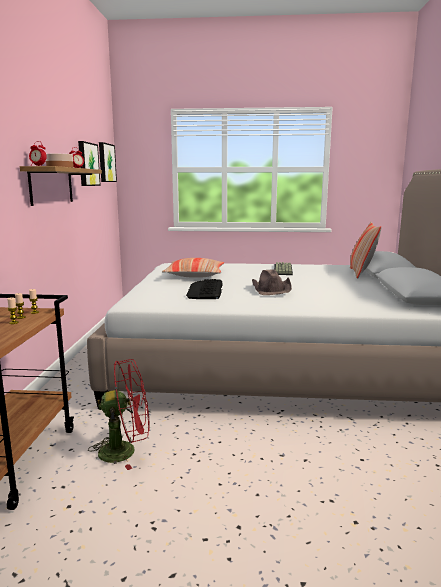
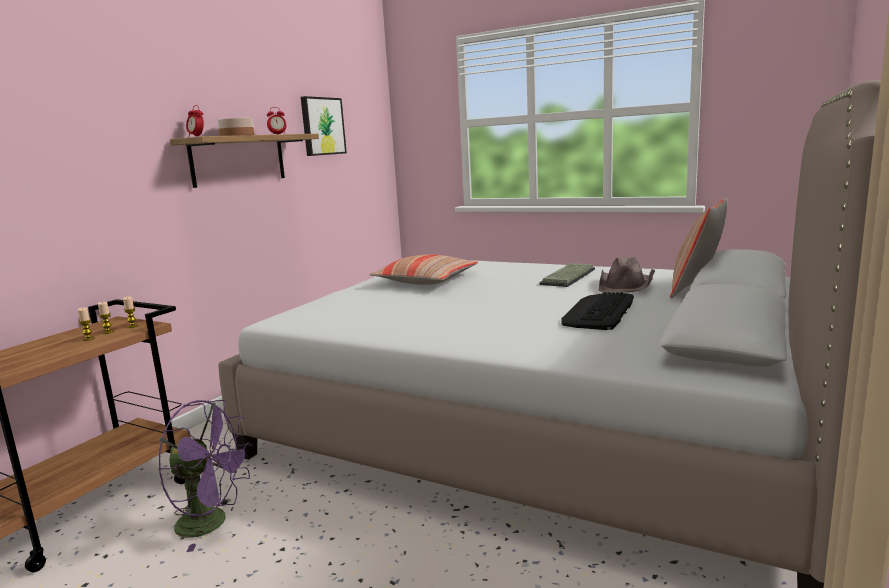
camera: 25 degrees right, 0 degrees up
(106, 163) = (366, 121): picture -> none
(125, 450) = (212, 523): red fan -> purple fan
(205, 290) = (398, 306): keyboard -> keyboard (598, 312)
(271, 289) = (493, 310): brown hat -> brown hat (626, 285)

